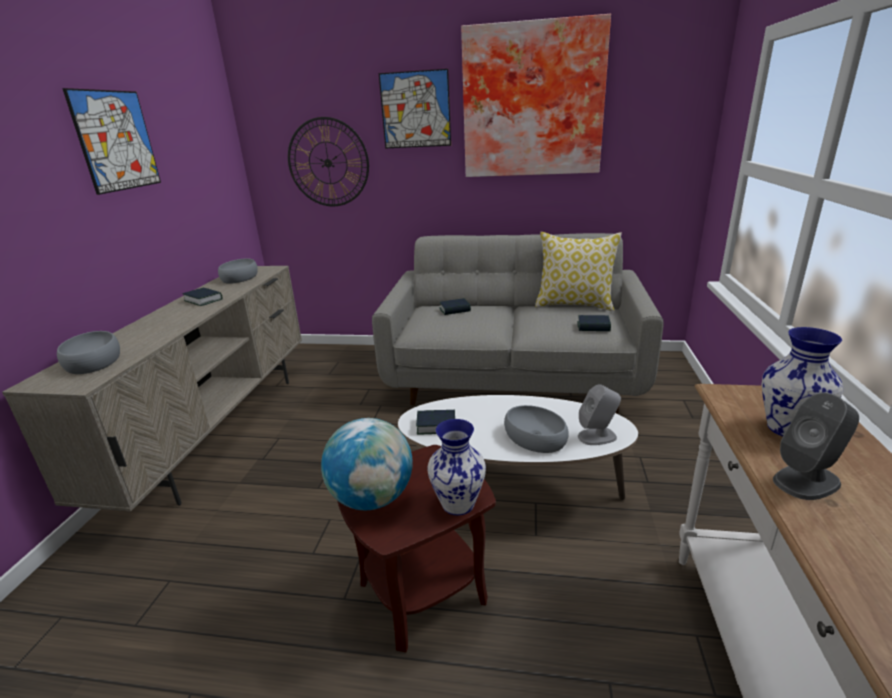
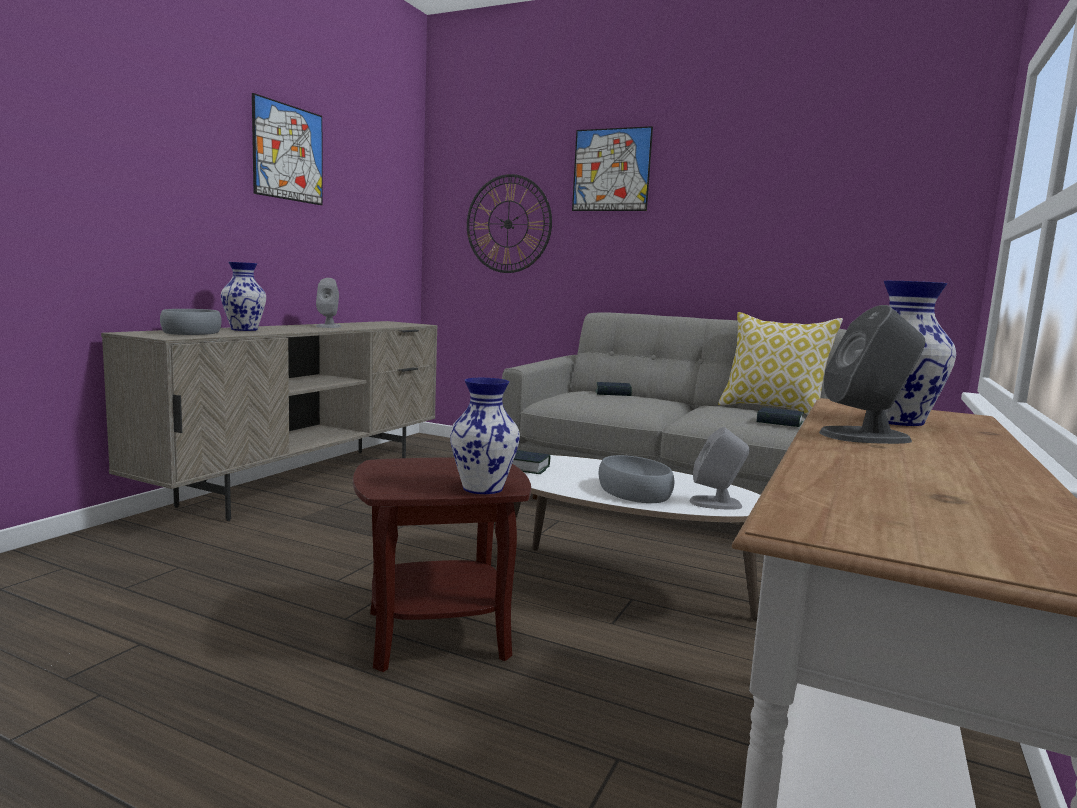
camera: 15 degrees right, 15 degrees down
(137, 336) = (245, 330): none -> vase
(203, 300) = (328, 326): book -> grey speaker
(240, 277) = (379, 323): grey bowl -> none
(372, 498) = (393, 471): globe -> none
(532, 101) = (748, 164): picture -> none

